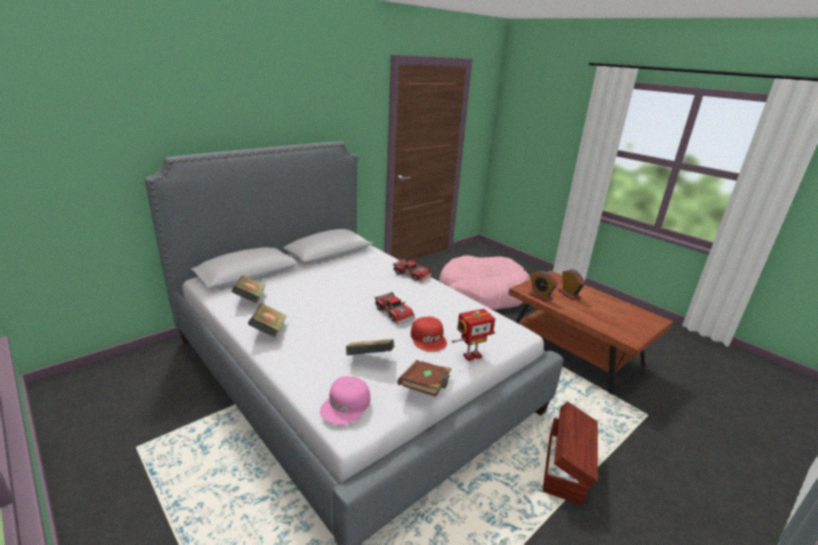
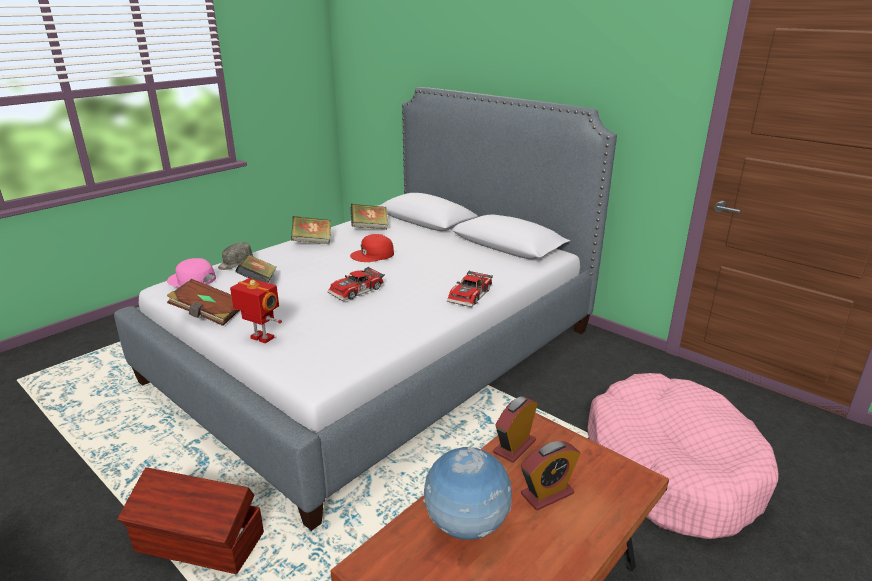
camera: 85 degrees right, 0 degrees up
(305, 379) = (235, 263): none -> grey cap
(429, 338) = (300, 313): red cap -> red cap (373, 255)
(471, 355) = (261, 338): toy robot -> toy robot turned 150 degrees clockwise
(597, 314) = (466, 528): none -> globe

